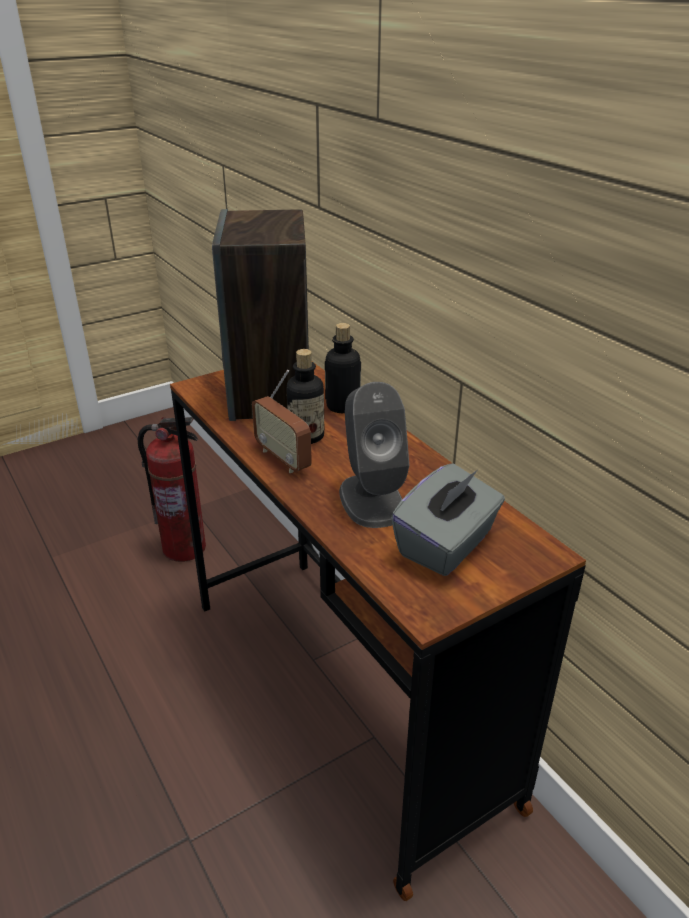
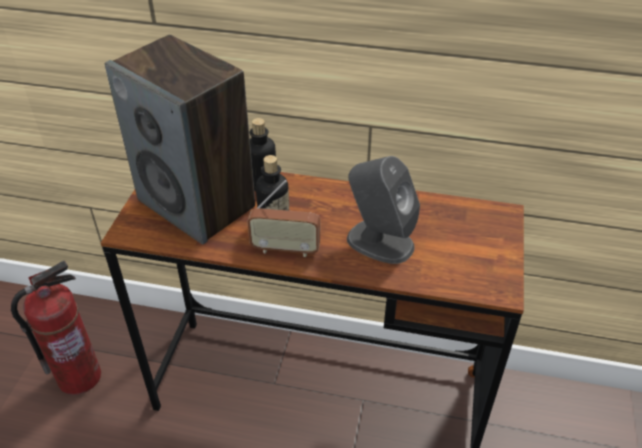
camera: 45 degrees left, 10 degrees up
(446, 545) = (456, 243): grey tissue box -> none

